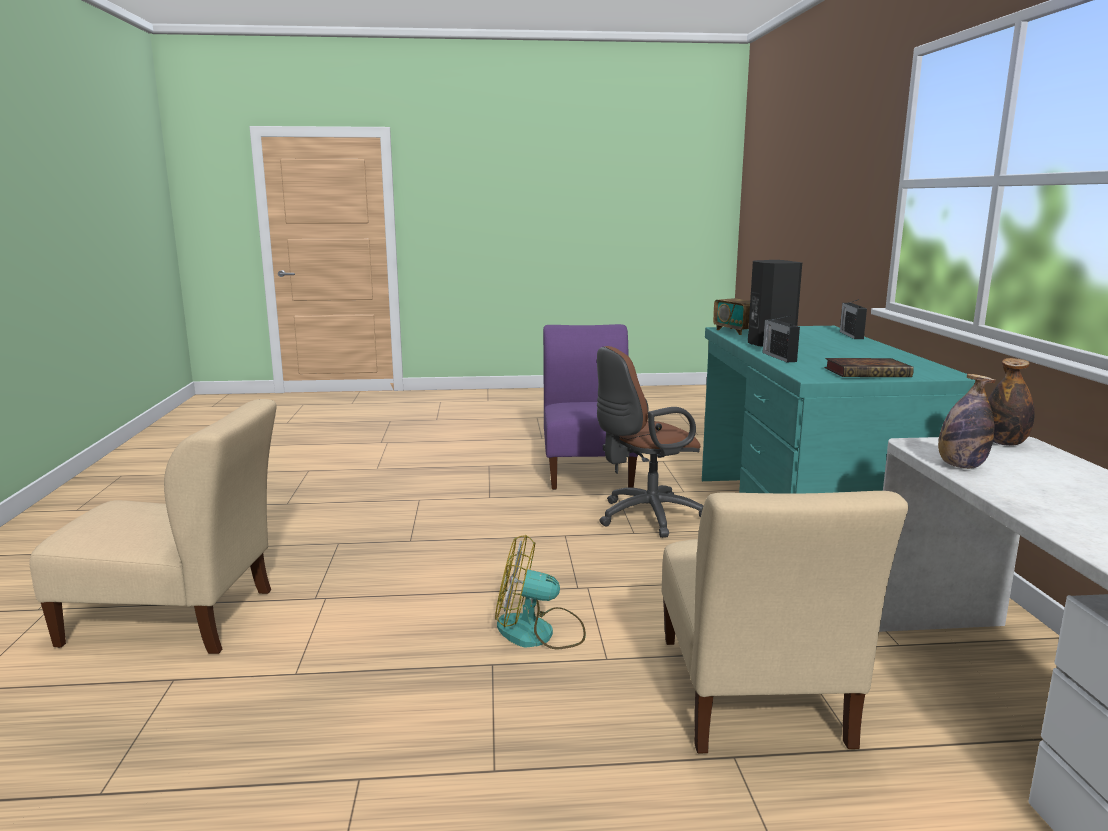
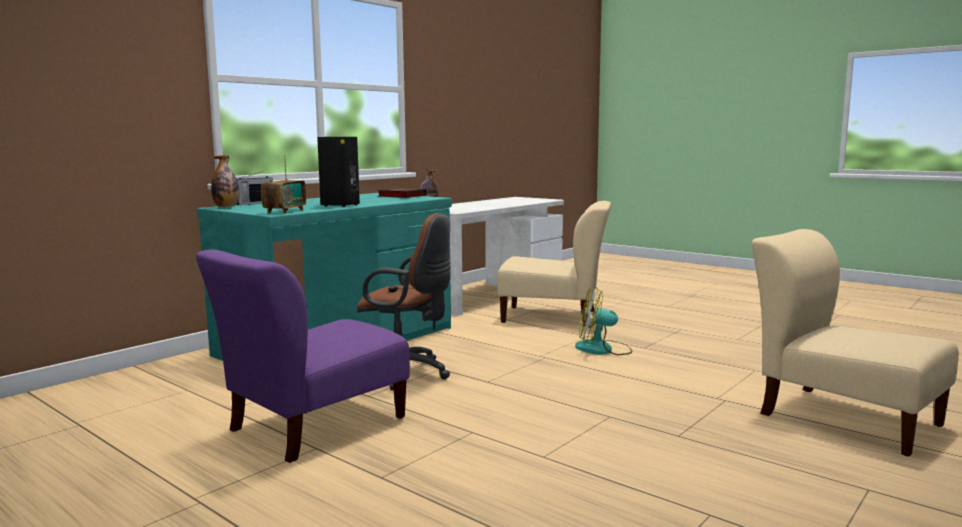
camera: 135 degrees left, 5 degrees down
(539, 633) = (603, 349): fan -> fan turned 135 degrees clockwise
(752, 696) = (554, 317): beige chair -> beige chair turned 60 degrees clockwise
(778, 357) = (384, 202): radio -> none
(961, 466) = (477, 208): bottle -> bottle (226, 207)

